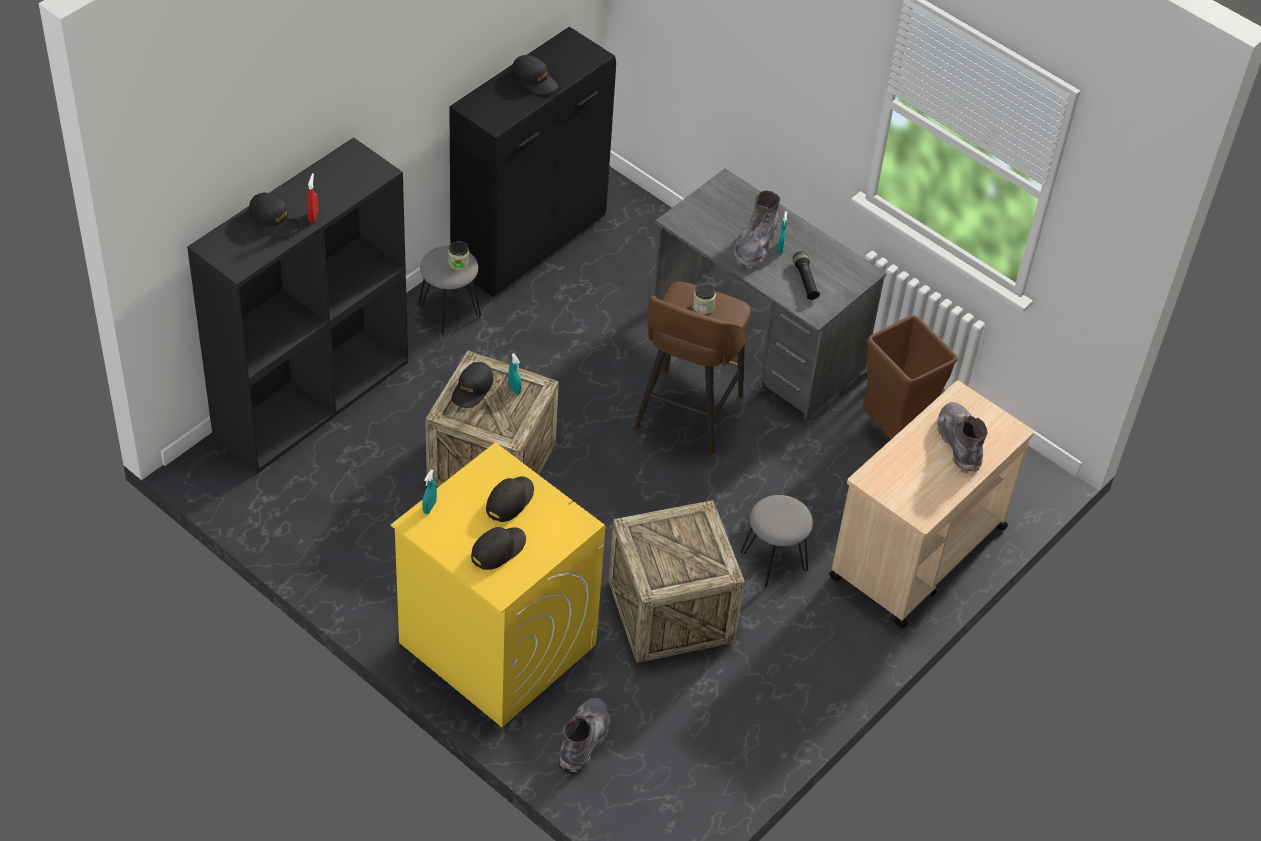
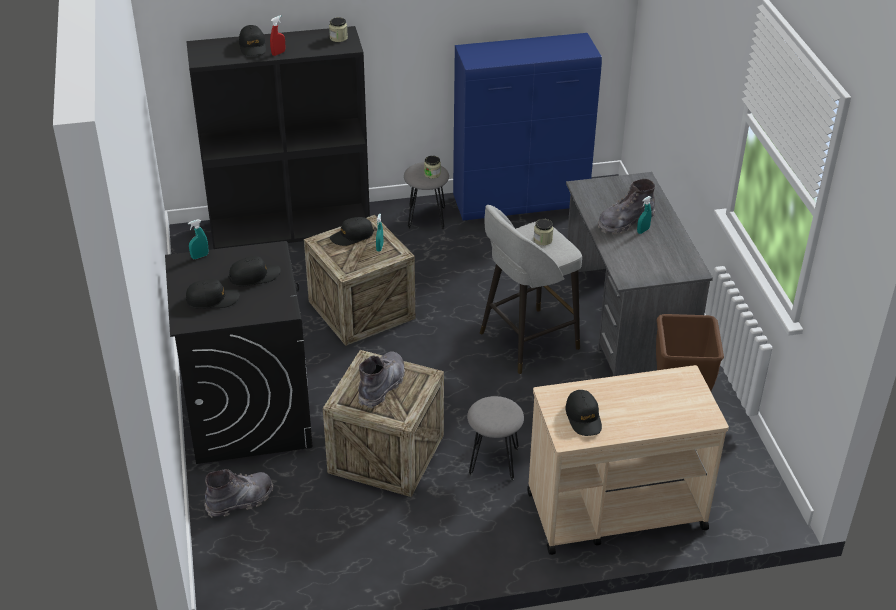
camera: 40 degrees right, 10 degrees down
(355, 163) = (338, 38): none -> jar
(496, 643) = (248, 413): yellow washing machine -> black washing machine
(530, 243) = (521, 202): black cabinet -> blue cabinet
(534, 80) = (528, 50): black cap -> black cap (583, 418)
(686, 414) = (526, 342): brown stool -> grey stool
(805, 280) = (641, 257): black flashlight -> none
(959, 443) = (652, 405): grey boot -> grey boot (382, 386)

